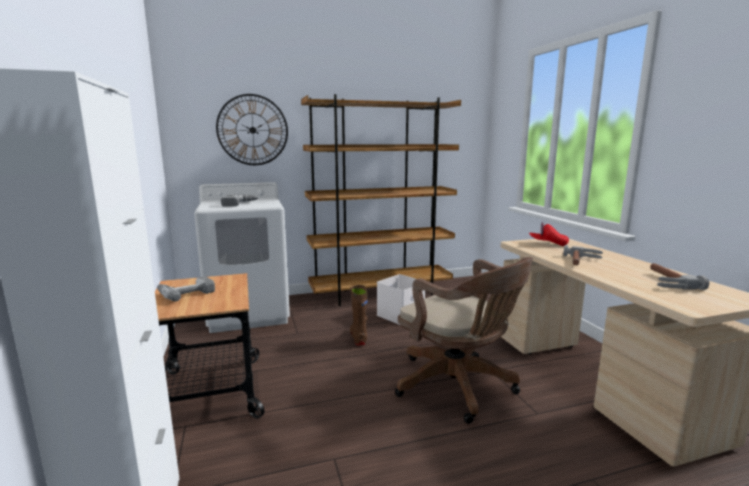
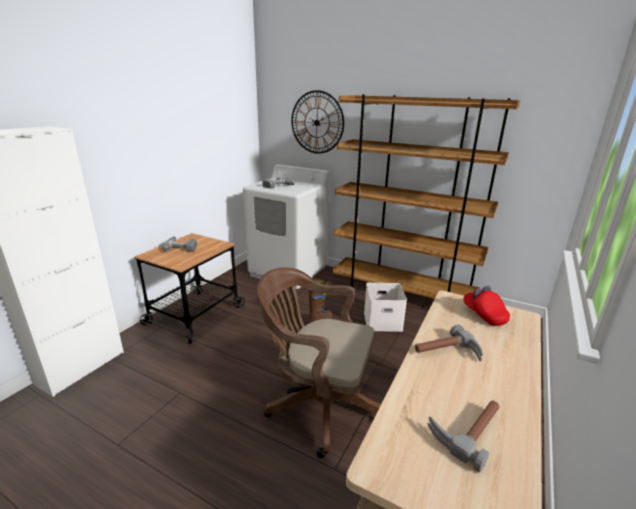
camera: 45 degrees right, 10 degrees up
(459, 387) = (318, 404): brown office chair -> brown office chair turned 105 degrees clockwise

